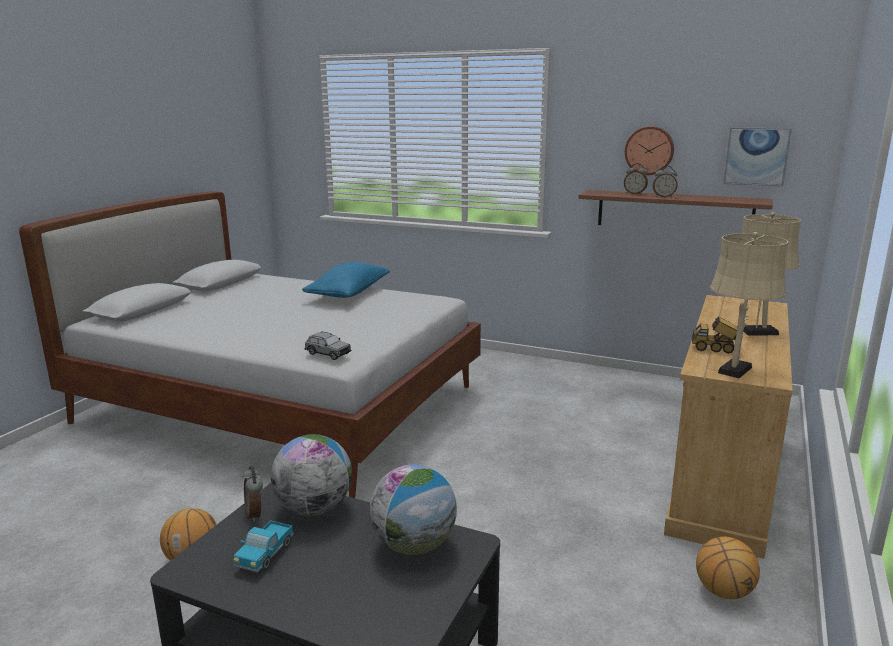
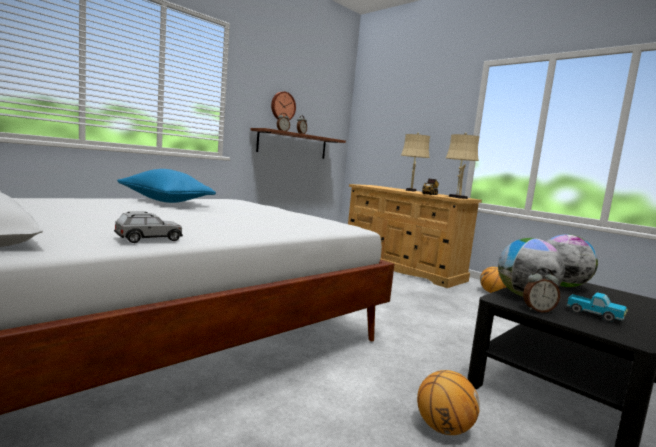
camera: 70 degrees left, 10 degrees down
(328, 353) = (335, 223): grey toy car -> grey toy car (148, 239)
(756, 156) = (325, 117): picture -> none

